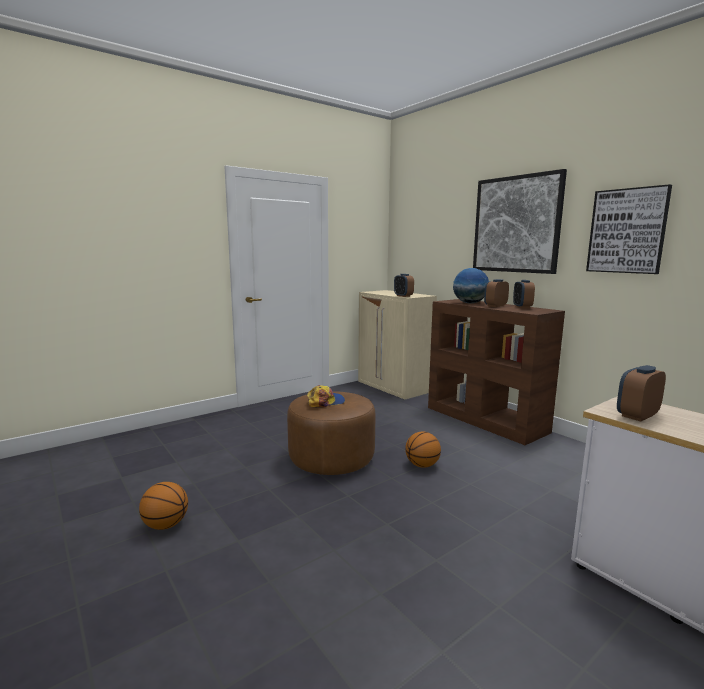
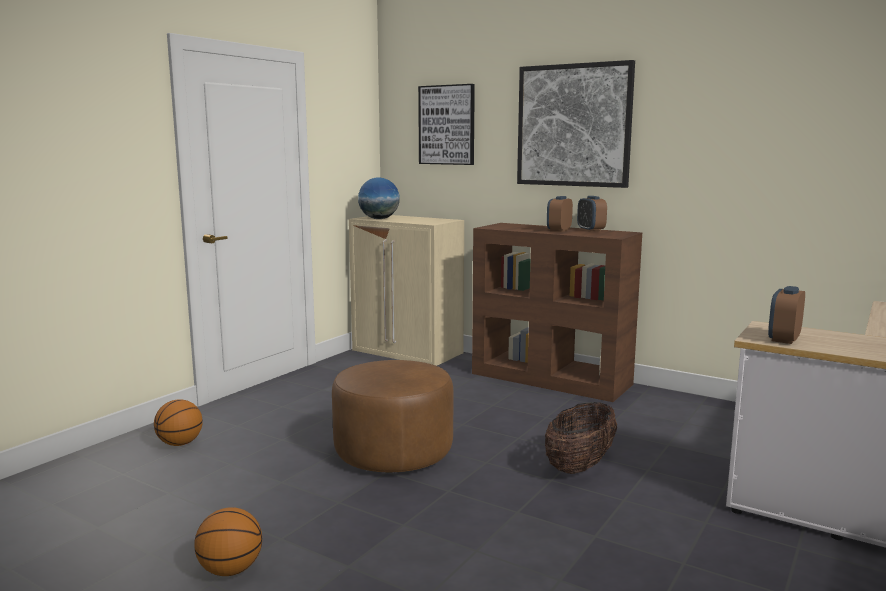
camera: 20 degrees left, 0 degrees up
(325, 402) = (388, 374): cap -> none
(403, 296) = (422, 222): alarm clock -> none
(422, 465) = (512, 442): basketball -> basketball (179, 443)
(463, 494) = (580, 466): none -> basket
(470, 303) = (523, 228): globe -> globe (379, 219)
(627, 231) = (709, 137): picture -> picture (447, 125)

